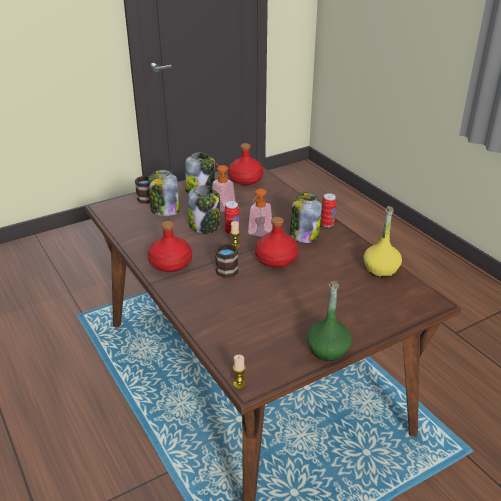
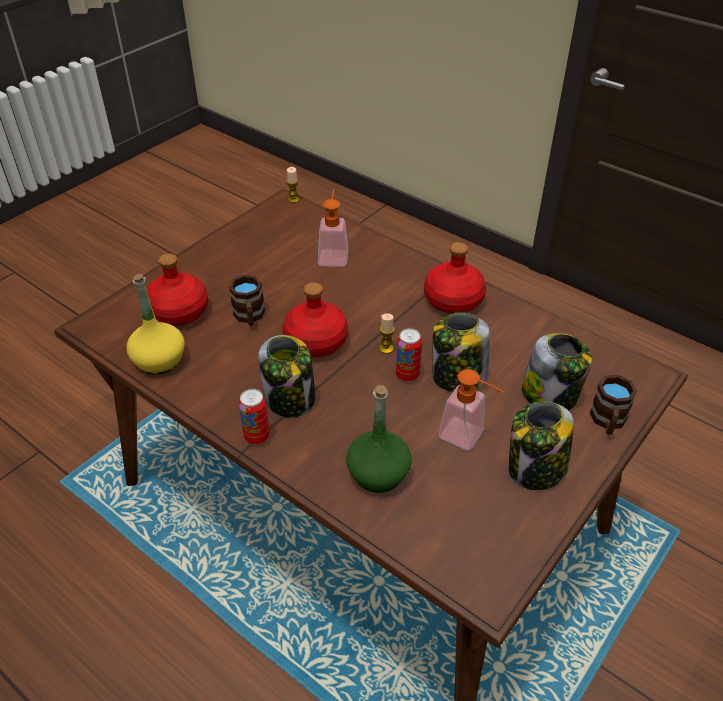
camera: 160 degrees right, 10 degrees up
(227, 268) = (375, 311): brown mug -> brown mug (249, 317)
(246, 180) = (470, 535): red bottle -> red bottle (178, 311)
(258, 234) = (364, 383): soap dispenser -> soap dispenser (333, 255)
(327, 350) = (217, 243): green bottle -> green bottle (378, 473)

